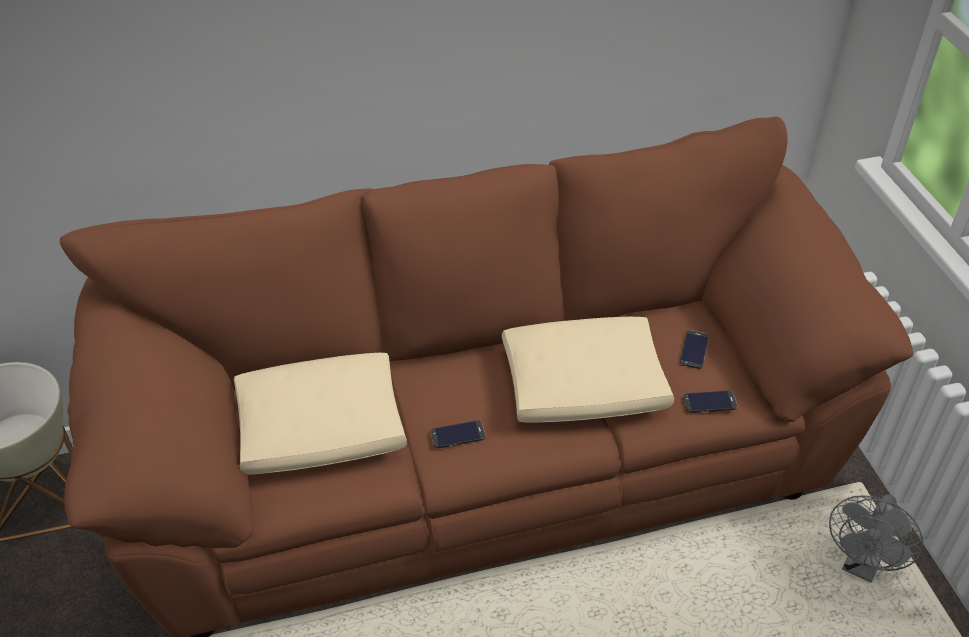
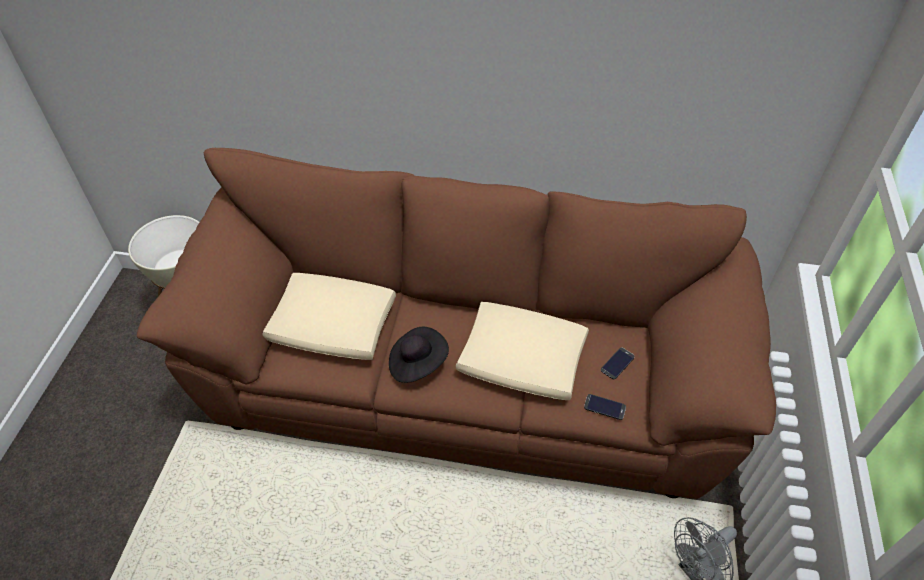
camera: 25 degrees right, 5 degrees up
(458, 435) = (417, 363): phone -> black hat

